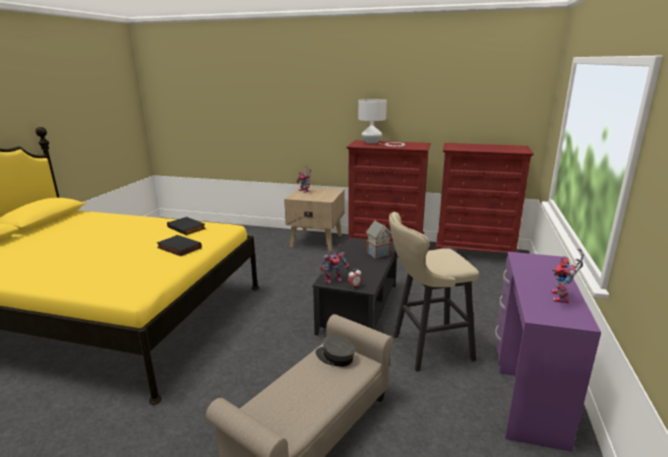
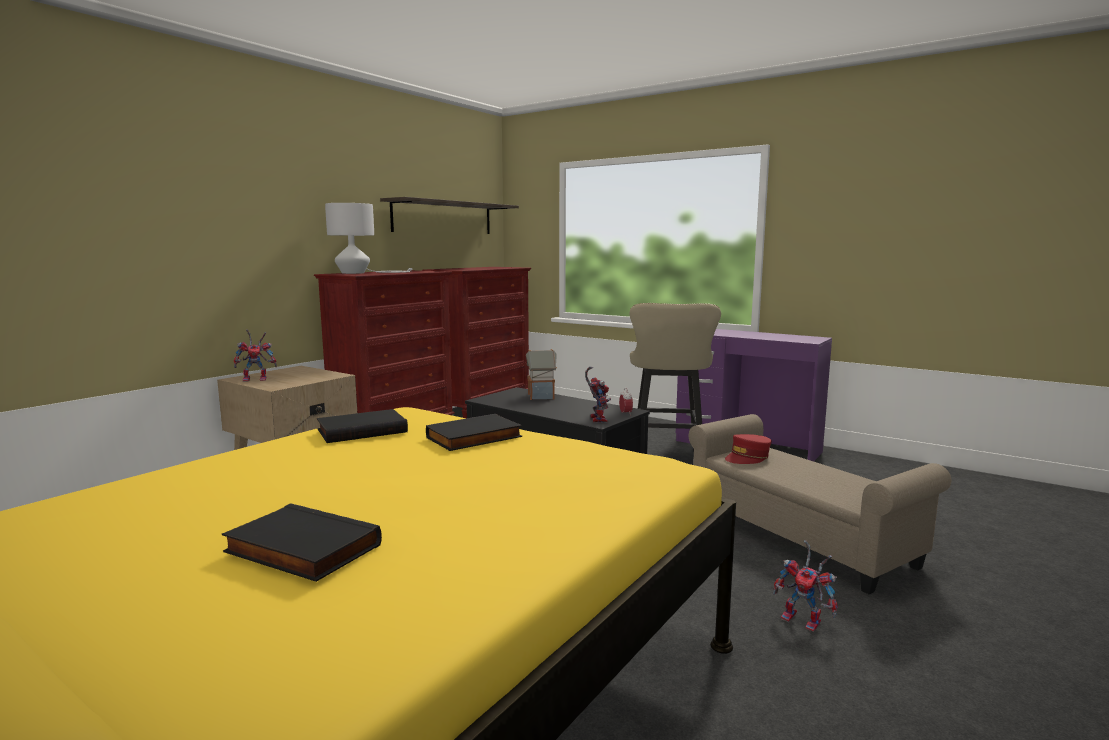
camera: 70 degrees left, 10 degrees down
(55, 250) = (300, 550): none -> black book
(335, 357) = (747, 457): grey cap -> red cap
(473, 105) = (443, 218): none -> shelf
(562, 298) = (780, 335): toy robot -> toy robot (805, 621)

